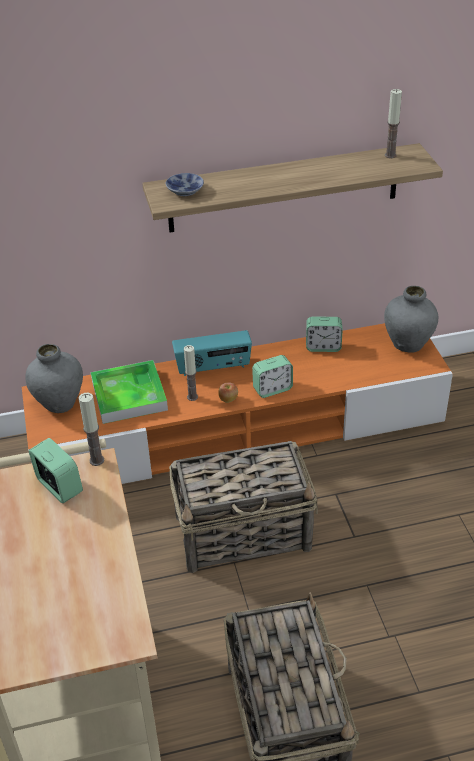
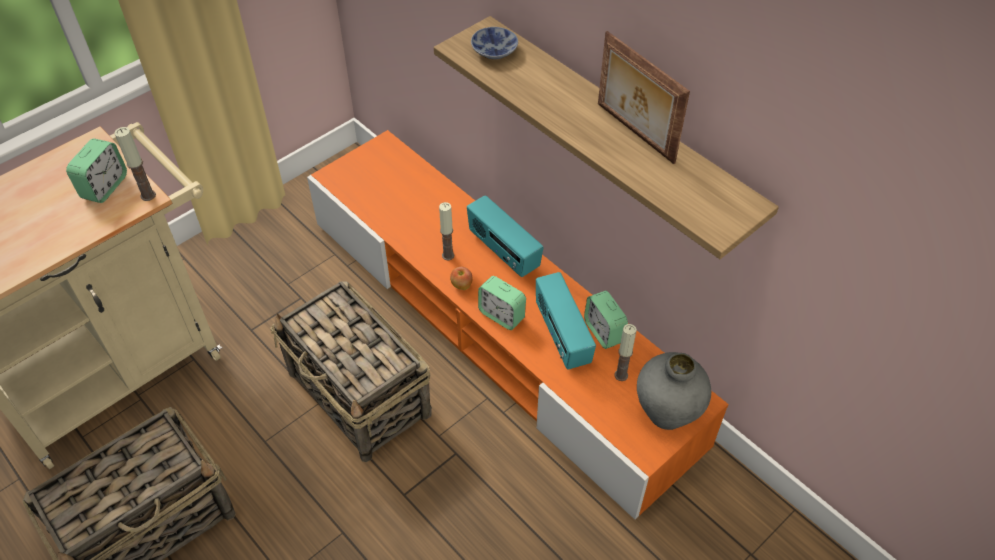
camera: 60 degrees right, 10 degrees up
(59, 403) = (380, 165): grey vase -> none
(129, 395) = (420, 208): tray -> none
(312, 367) = (561, 336): none -> radio
(319, 166) = (633, 133): none -> picture frame
(390, 155) = (717, 188): candle -> candle (621, 375)

